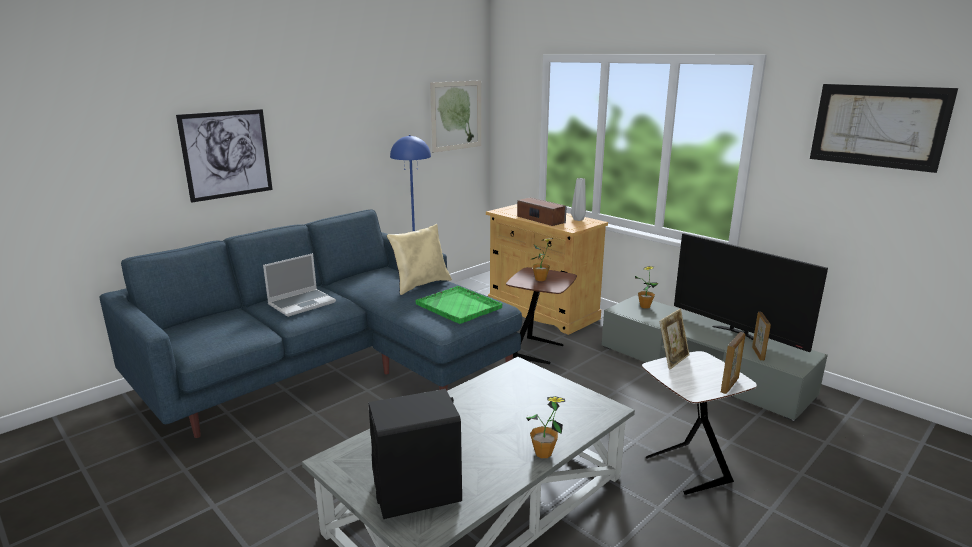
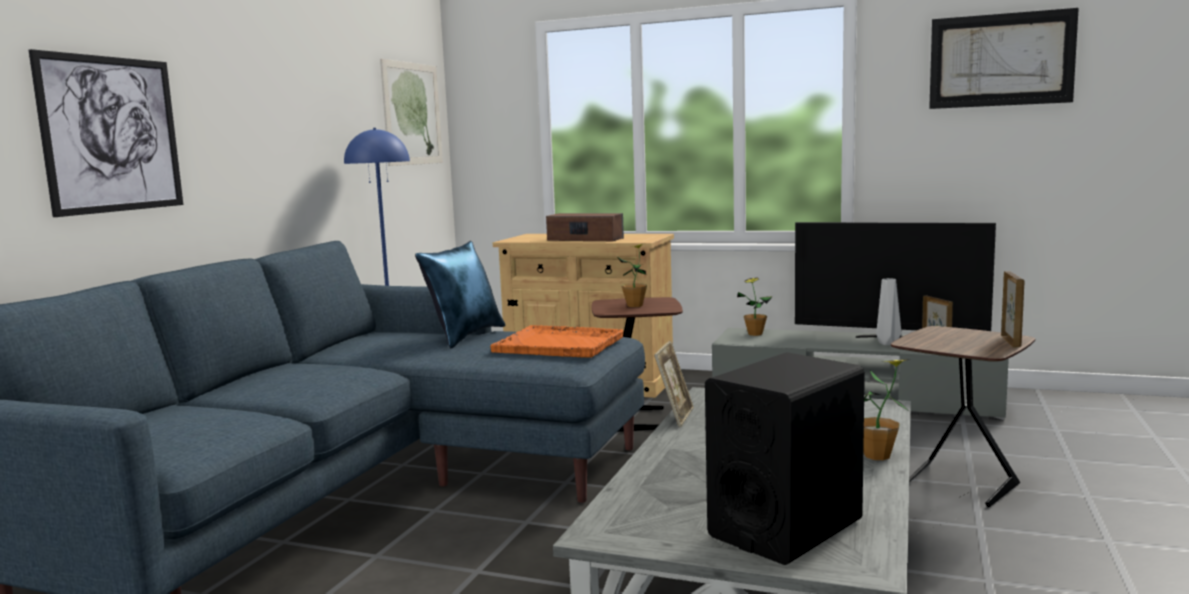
camera: 25 degrees left, 10 degrees down
(302, 303) = (298, 378): laptop -> none
(421, 285) = (465, 336): beige pillow -> blue pillow
(459, 306) = (560, 344): green tray -> orange tray
(578, 219) = (634, 235): grey vase -> grey vase (889, 344)
(672, 359) = (915, 335): picture frame -> picture frame (675, 416)
(685, 470) = (958, 486): white side table -> brown side table

